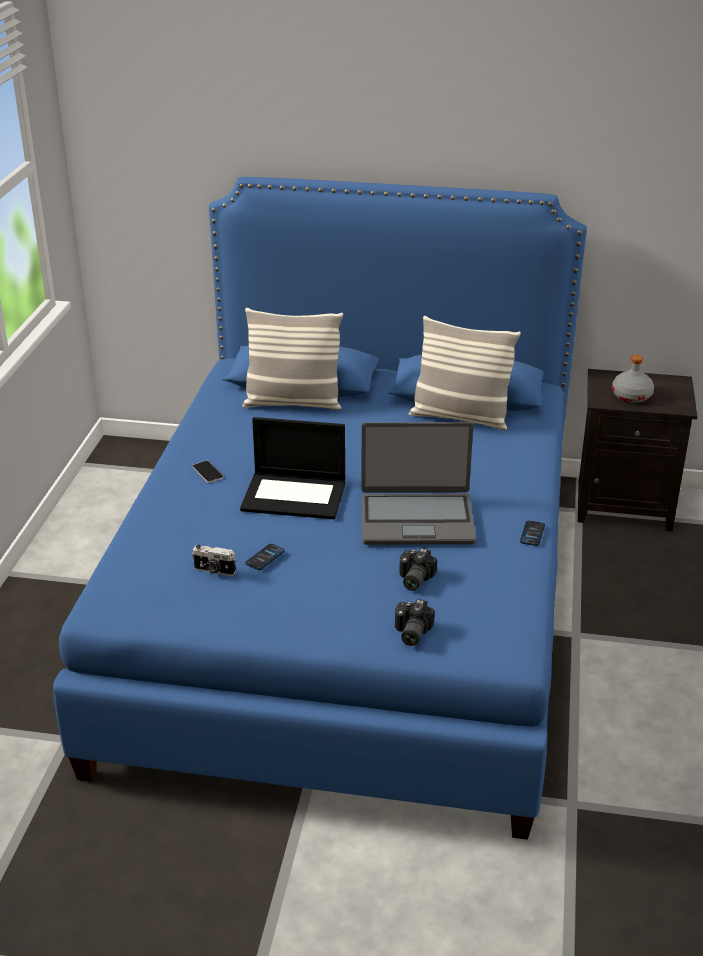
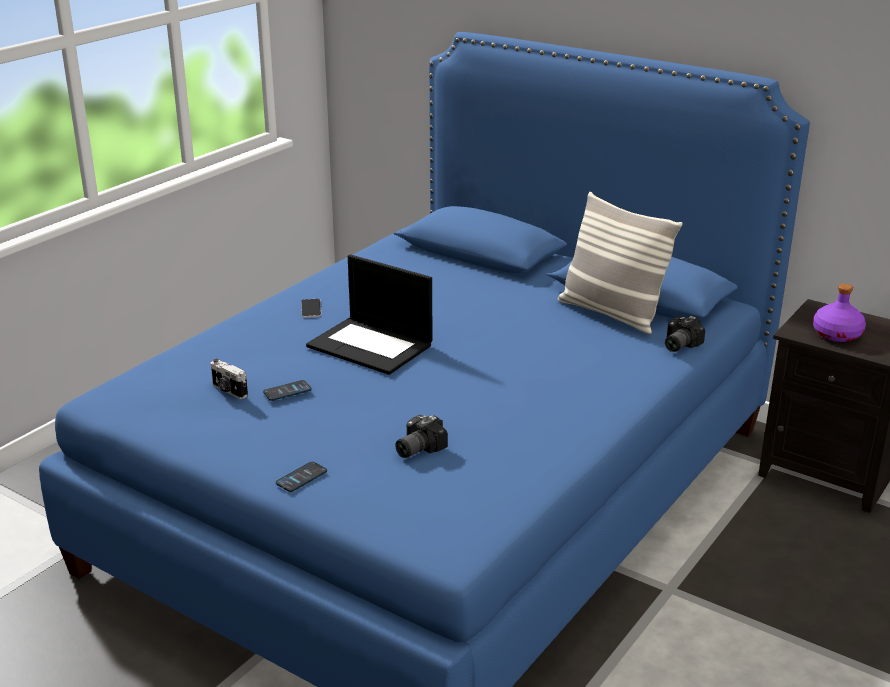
camera: 25 degrees right, 5 degrees down
(293, 403) = (450, 268): pillow -> none
(410, 633) = (363, 496): camera -> camera (678, 345)
(416, 519) = (473, 395): laptop -> none
(532, 534) = (588, 438): phone -> phone (301, 477)
(632, 396) = (837, 334): grey bottle -> purple bottle

